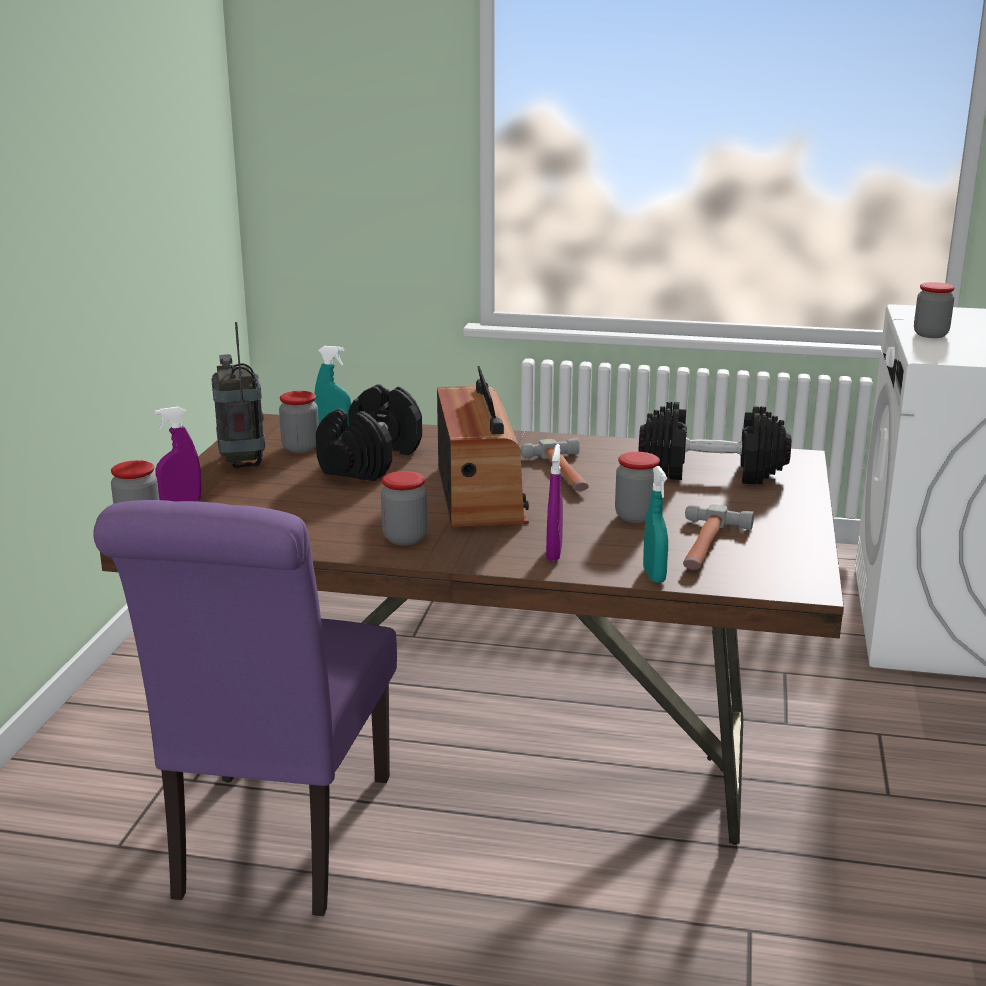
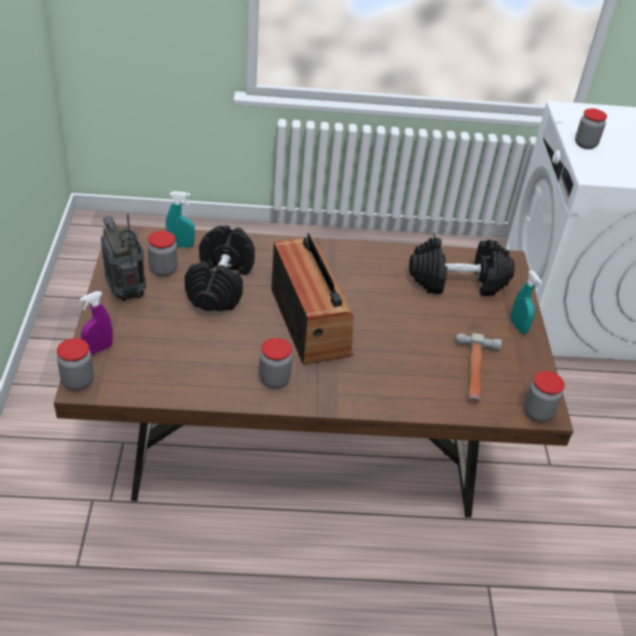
camera: 15 degrees left, 20 degrees up
(277, 844) = (184, 551): purple chair -> none
(554, 553) = (379, 389): purple spray bottle -> none
(564, 473) = (360, 291): hammer -> none
(636, 516) = (422, 340): jar -> jar (537, 412)
(654, 575) = (450, 408): turquoise spray bottle -> turquoise spray bottle (518, 326)

